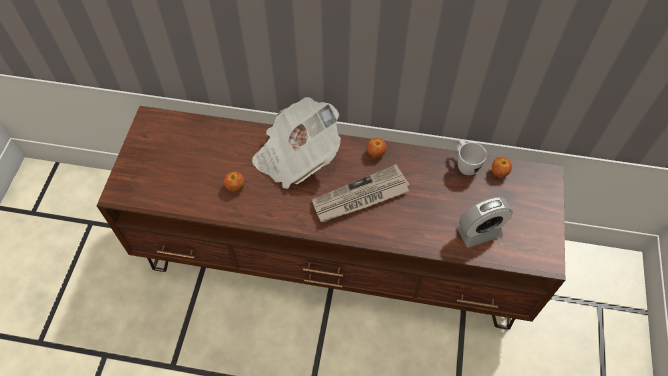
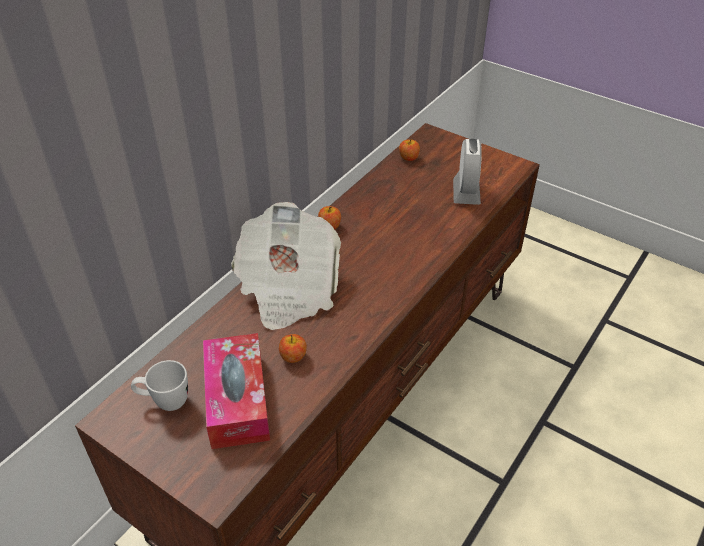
camera: 65 degrees left, 15 degrees down
(187, 172) = (237, 400): none -> tissue box
(360, 197) = (378, 256): newspaper -> none
(464, 164) = (386, 174): white mug -> white mug (164, 401)

